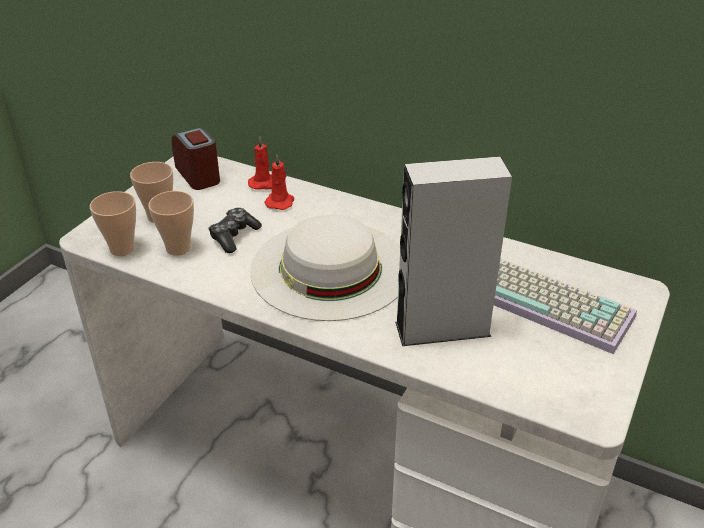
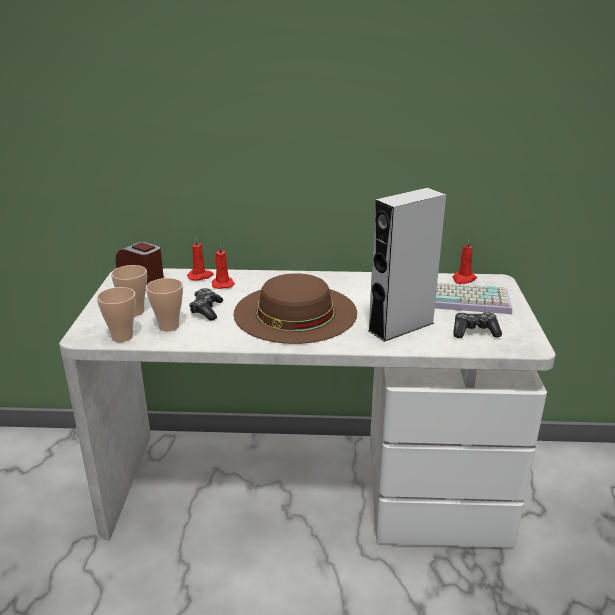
camera: 25 degrees left, 10 degrees down
(330, 268) = (295, 312): white hat -> brown hat
(535, 367) = (474, 331): none -> game controller
(591, 274) = (463, 279): none -> red candle

